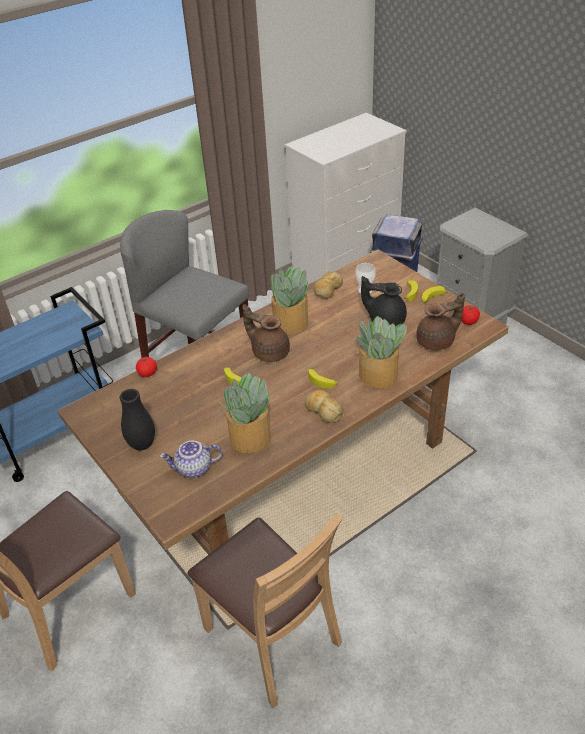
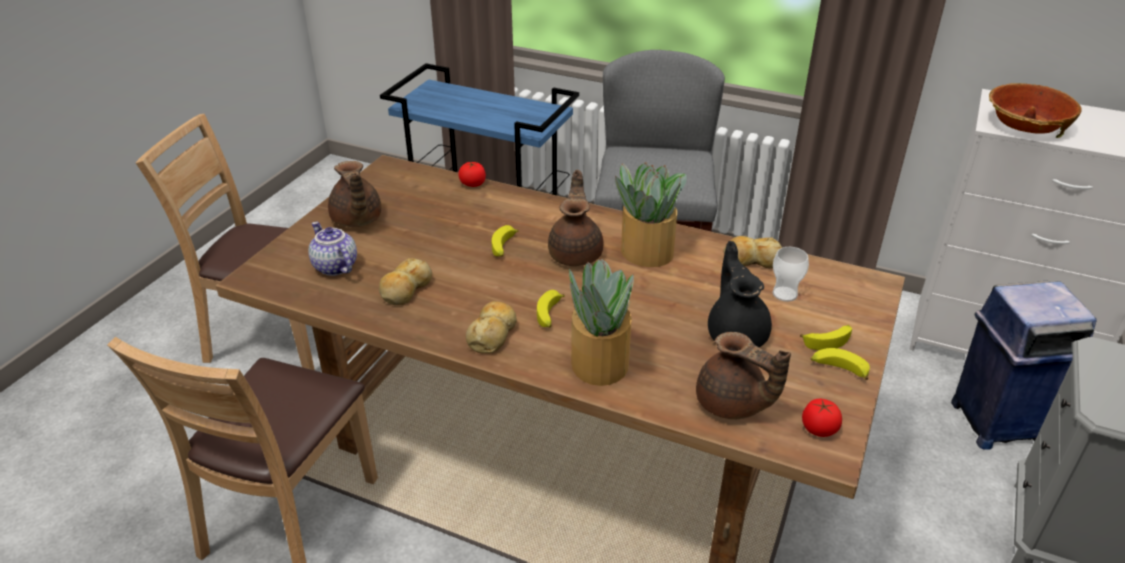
camera: 60 degrees right, 5 degrees down
(142, 445) = (356, 220): black vase -> brown teapot
(249, 438) = (405, 289): potted plant -> bread
(331, 150) = (1026, 125): none -> bowl

